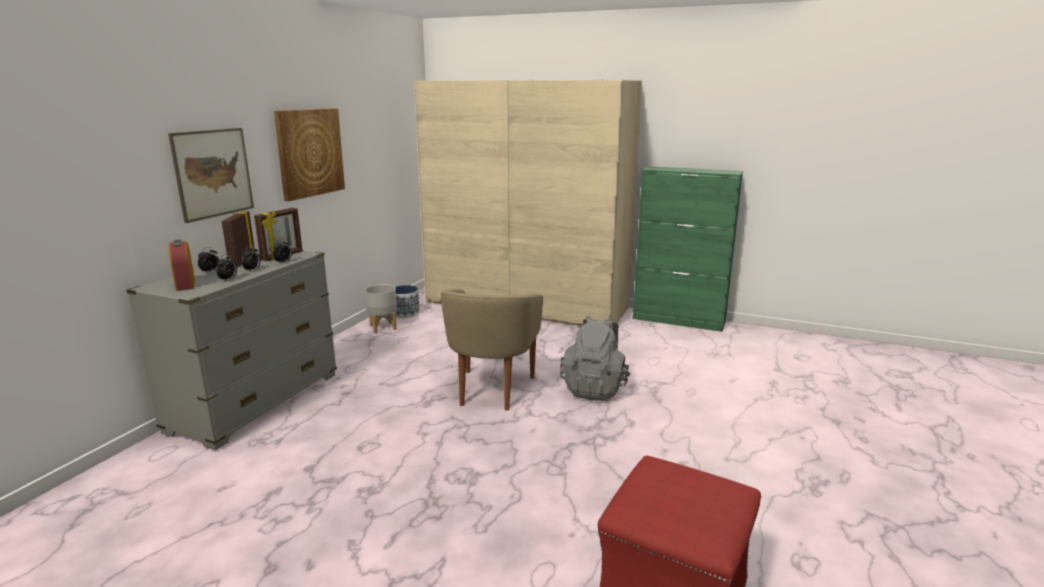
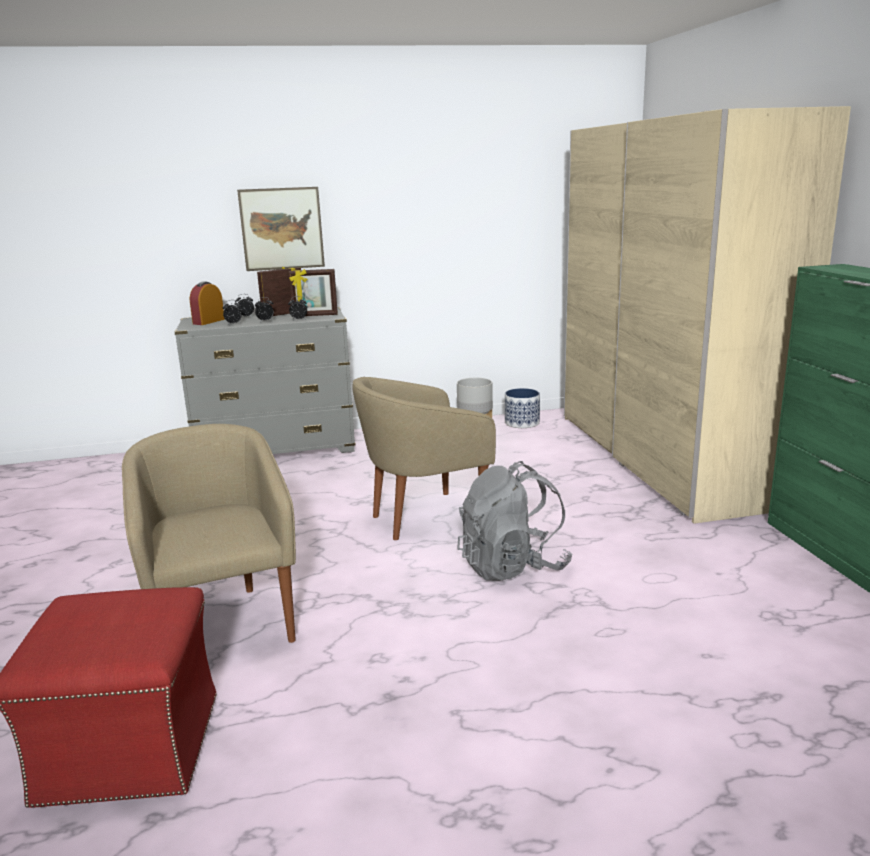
camera: 55 degrees right, 0 degrees up
(310, 152) = (410, 216): picture -> none
(541, 511) = (223, 623): none -> beige armchair

